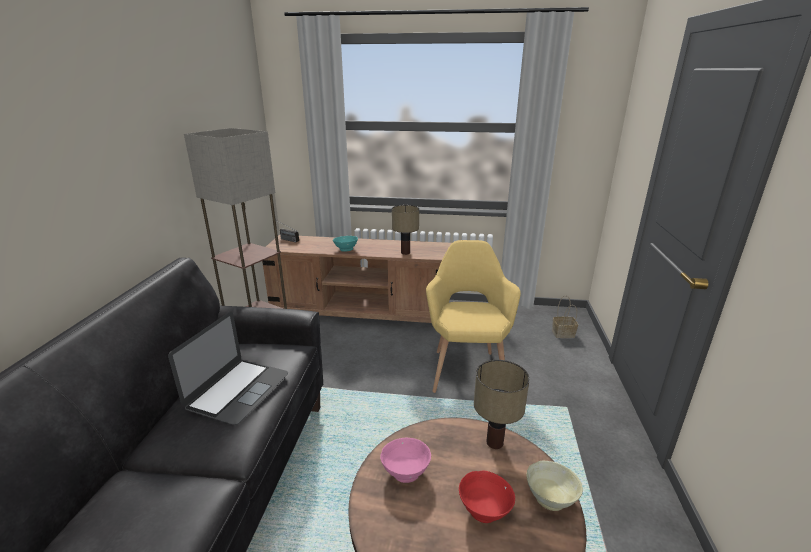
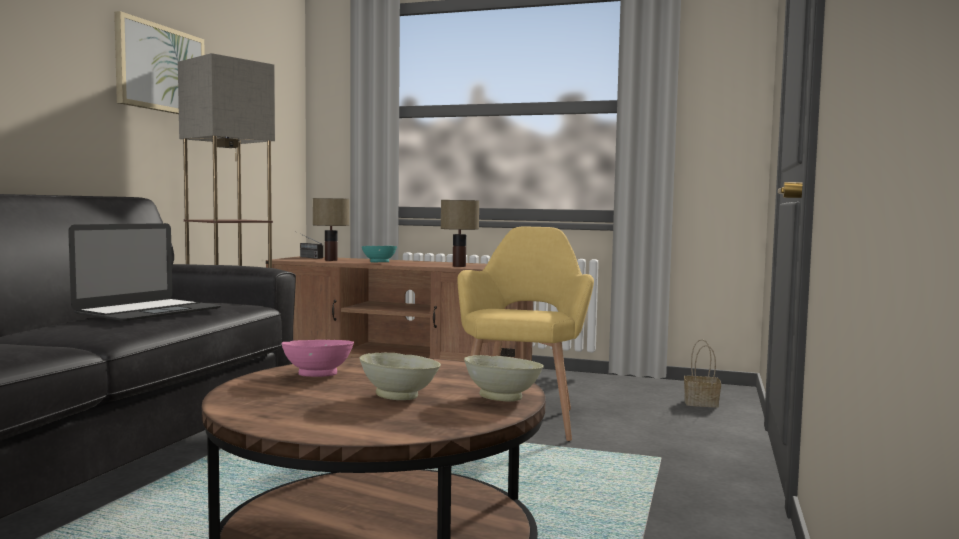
camera: 10 degrees right, 20 degrees down
(169, 140) = (160, 69): none -> picture
(485, 510) = (400, 397): red bowl -> beige bowl
(493, 442) = (461, 370): table lamp -> table lamp (330, 260)

